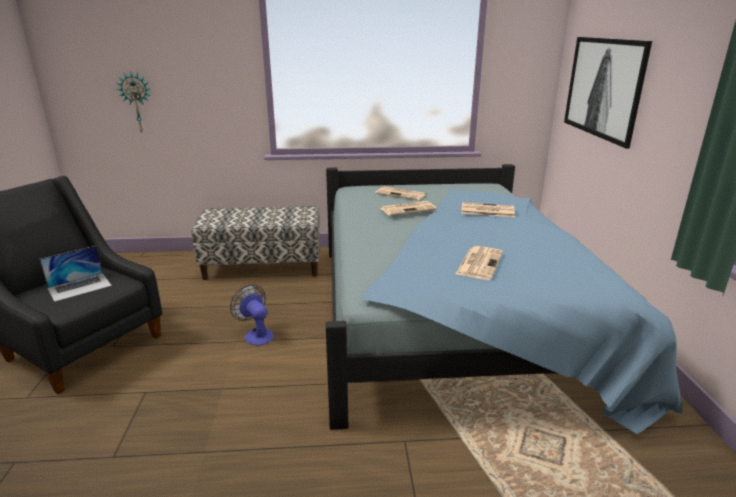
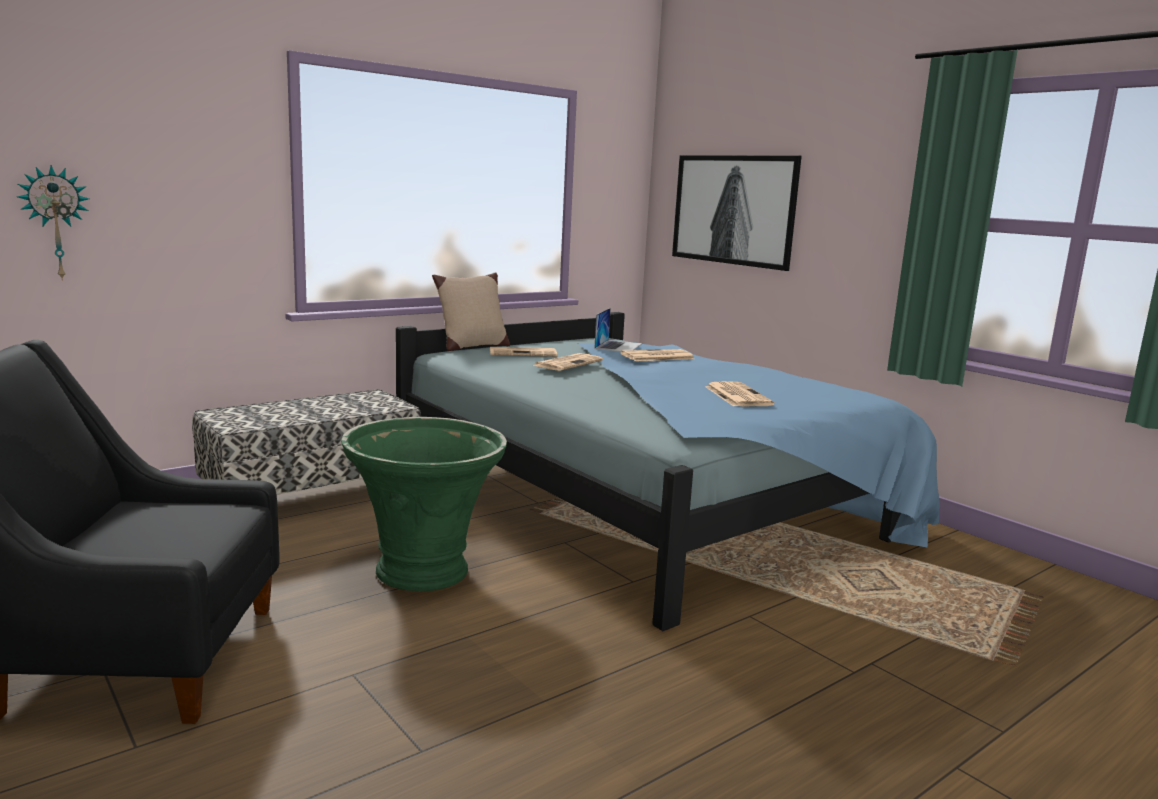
camera: 35 degrees left, 10 degrees down
(80, 286) = (163, 527): laptop -> laptop (618, 346)
(256, 334) = (425, 571): fan -> green planter
(379, 184) = (472, 347): none -> beige pillow

